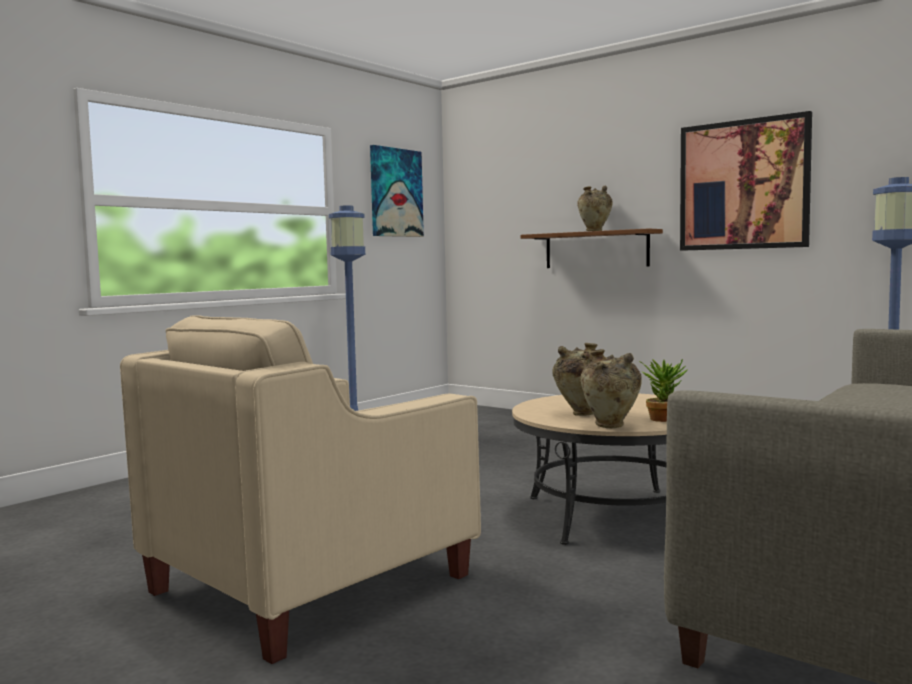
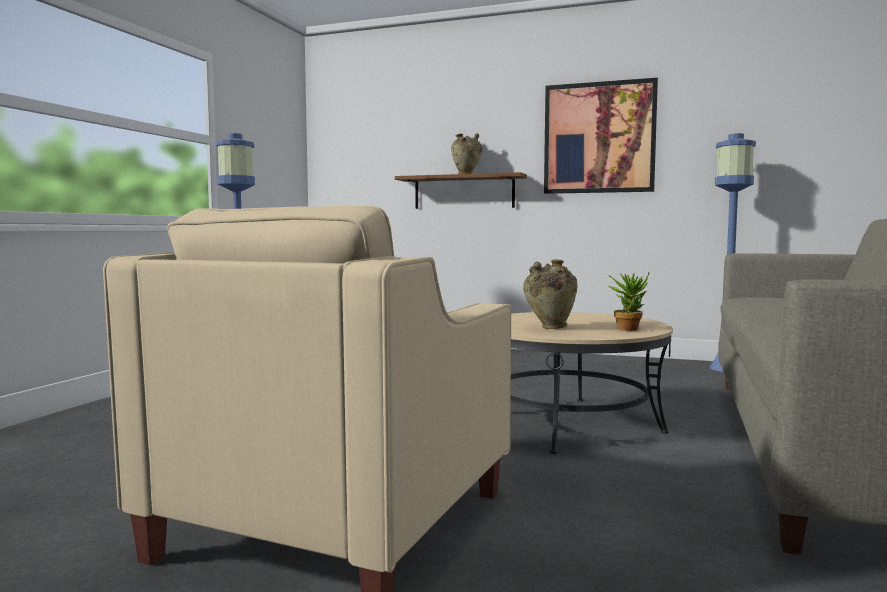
camera: 20 degrees left, 0 degrees up
(396, 192) = (268, 130): picture -> none
(610, 426) = (598, 336): beige vase -> none

